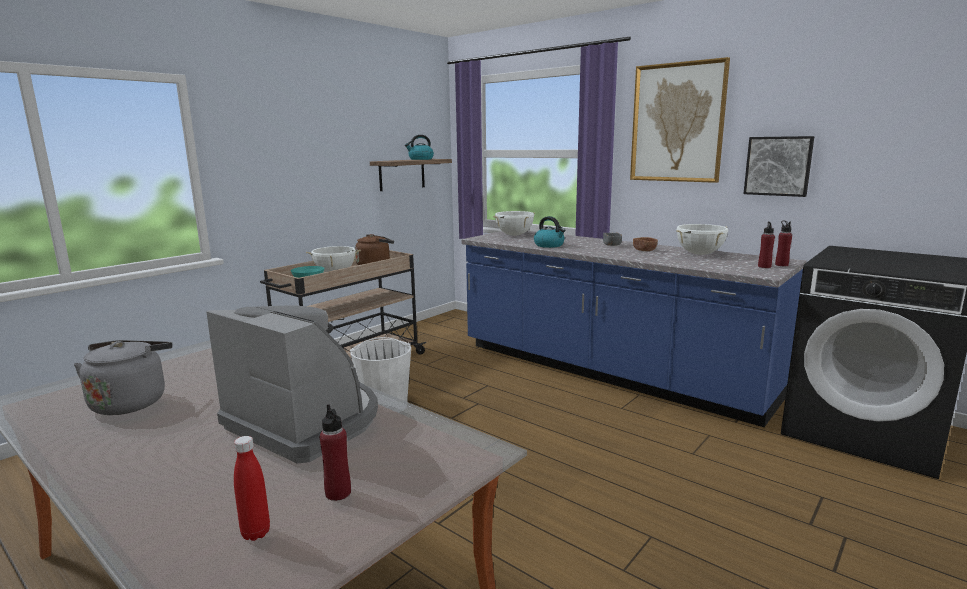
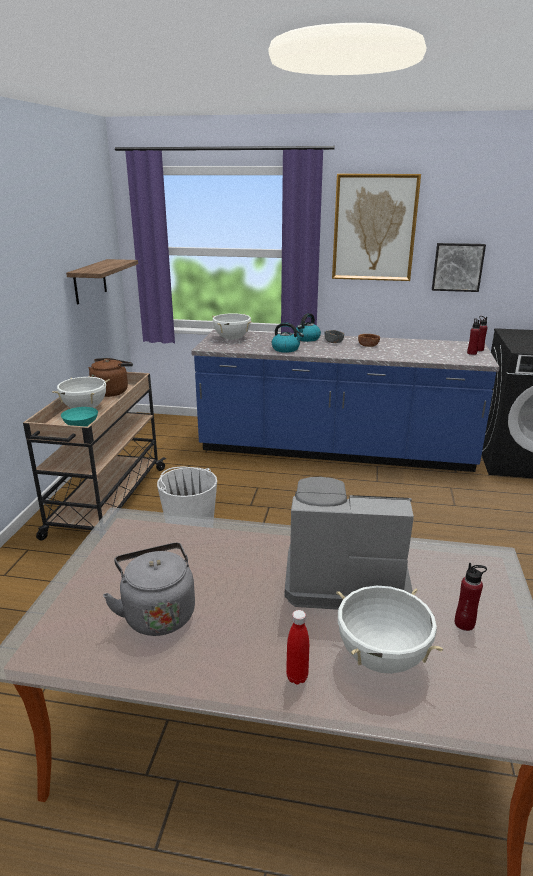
camera: 30 degrees left, 10 degrees up
(256, 533) = (467, 673): red bottle -> red bottle (297, 677)
(420, 159) = (110, 263): kettle -> kettle (307, 339)
(699, 254) = (412, 344): white cooking pot -> white cooking pot (382, 657)

